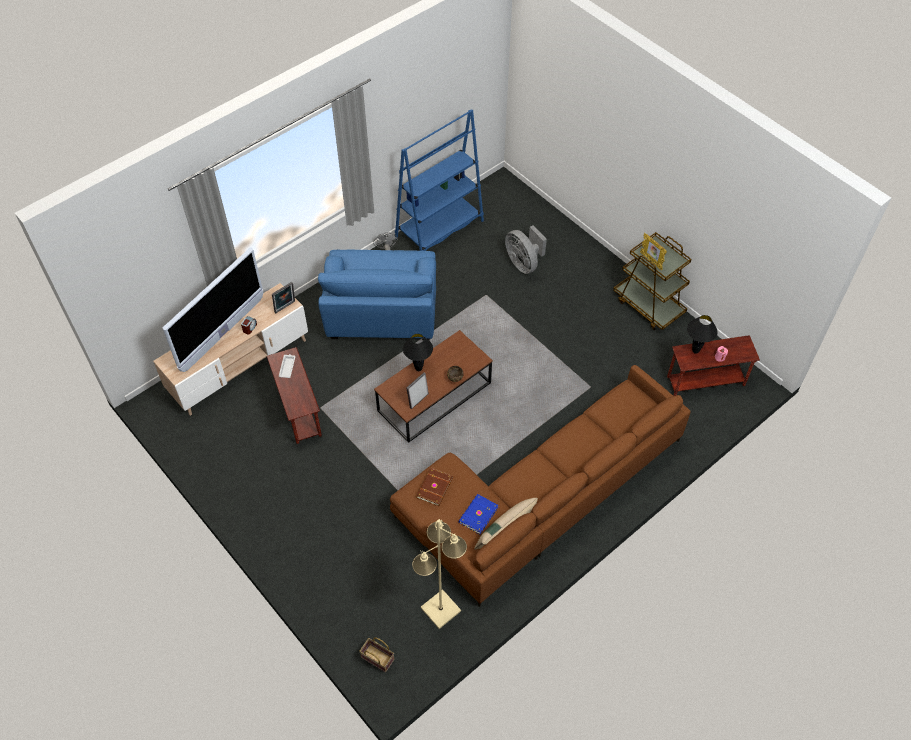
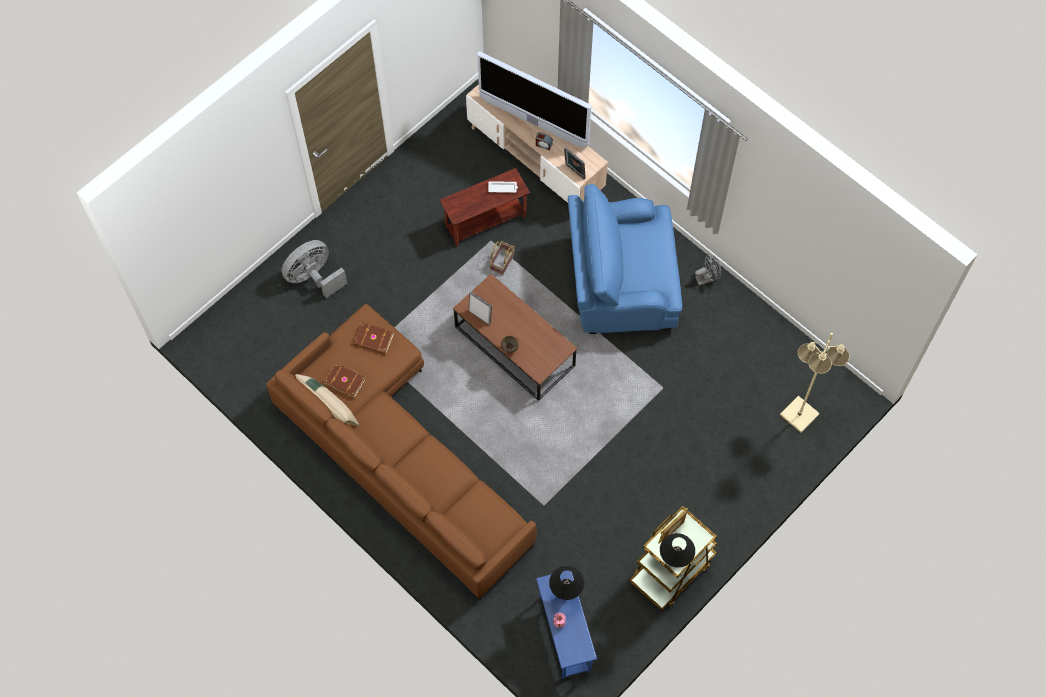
camera: 85 degrees right, 10 degrees up
(376, 658) = (224, 325): basket -> basket (502, 261)
(419, 369) = (520, 313): black table lamp -> black table lamp (674, 563)
(439, 229) = (757, 330): blue bookcase -> none
(440, 610) = (272, 374): beige floor lamp -> beige floor lamp (798, 414)
(477, 514) = (345, 380): blue book -> brown book
(523, 263) = (718, 426): grey fan -> grey fan (314, 277)
(706, 382) = (564, 634): brown side table -> blue side table

